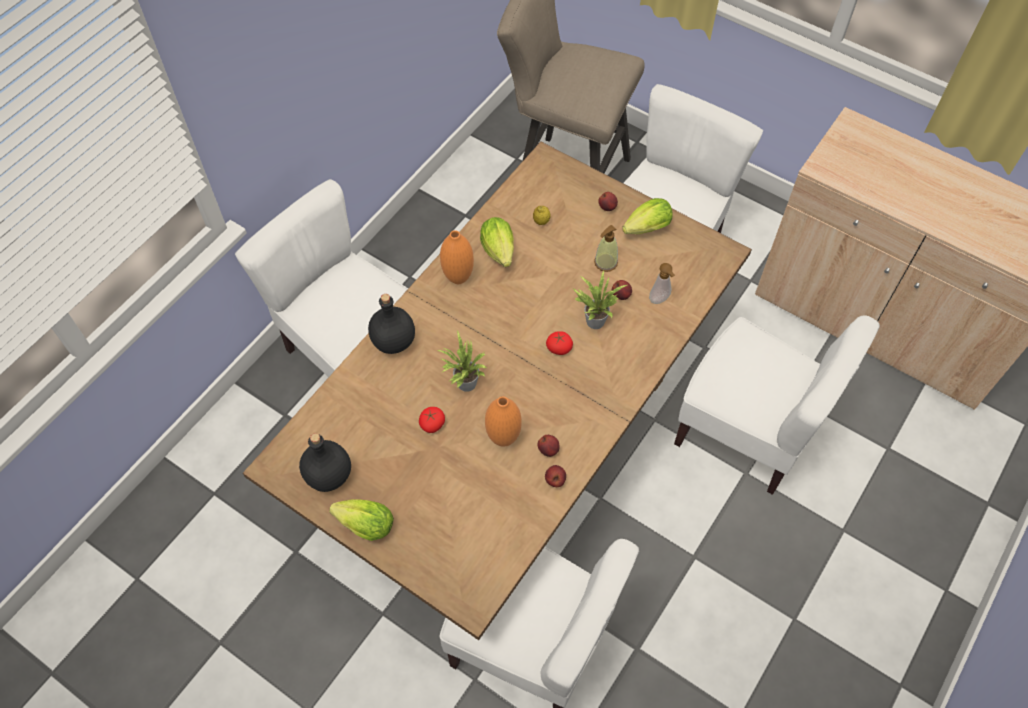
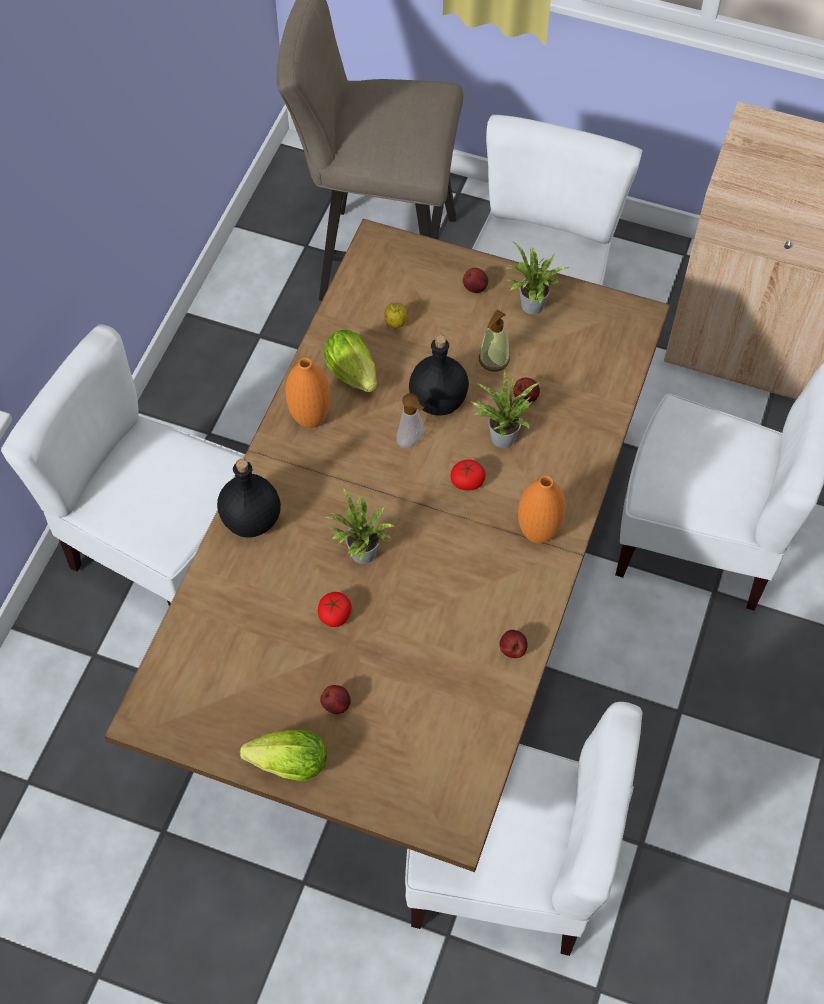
camera: 15 degrees left, 0 degrees up
(330, 475) = (221, 711): black bottle -> black bottle (439, 400)
(503, 438) = (431, 612): orange vase -> orange vase (538, 534)
(548, 450) = (493, 613): apple -> apple (336, 705)
(644, 229) = (530, 307): lettuce -> potted plant
(660, 300) = (576, 393): soap dispenser -> soap dispenser (412, 442)

